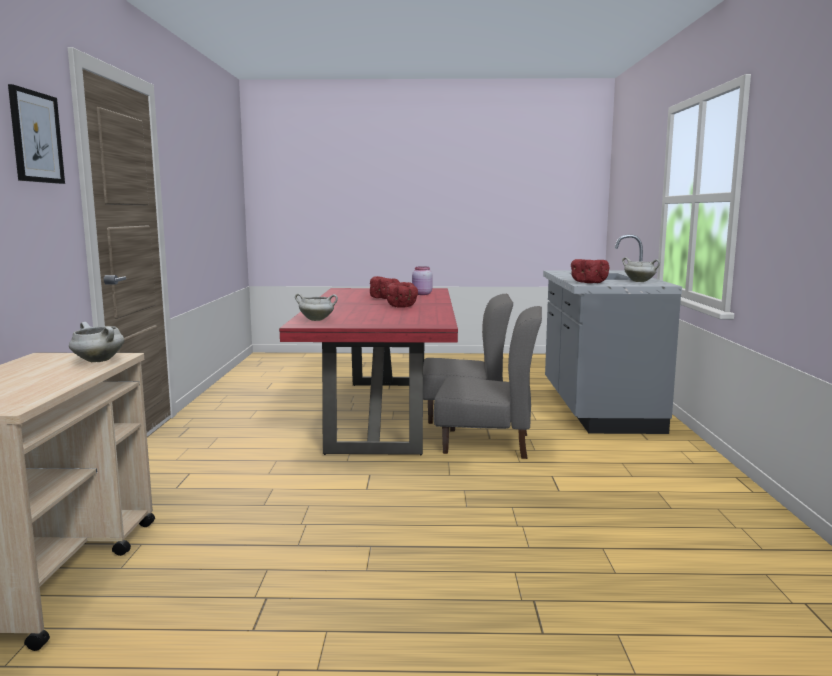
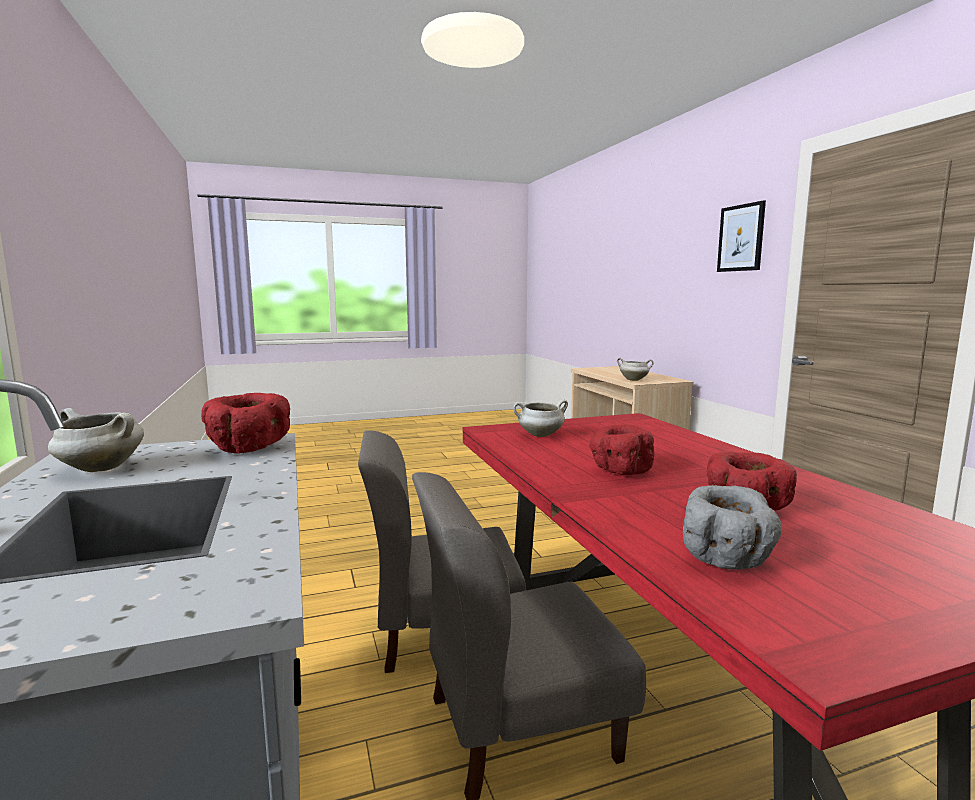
camera: 160 degrees right, 0 degrees up
(317, 320) = (641, 425): white cooking pot -> white cooking pot (540, 435)
(421, 294) = (727, 559): pink jar -> grey bowl

